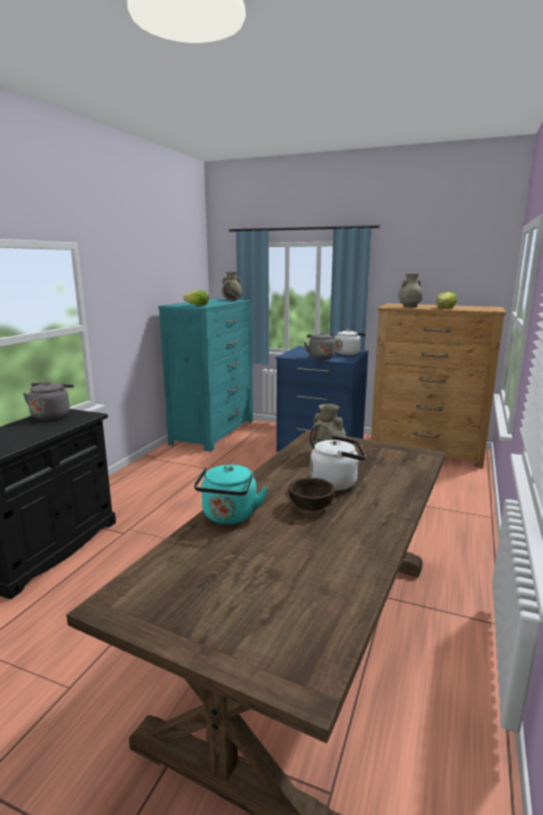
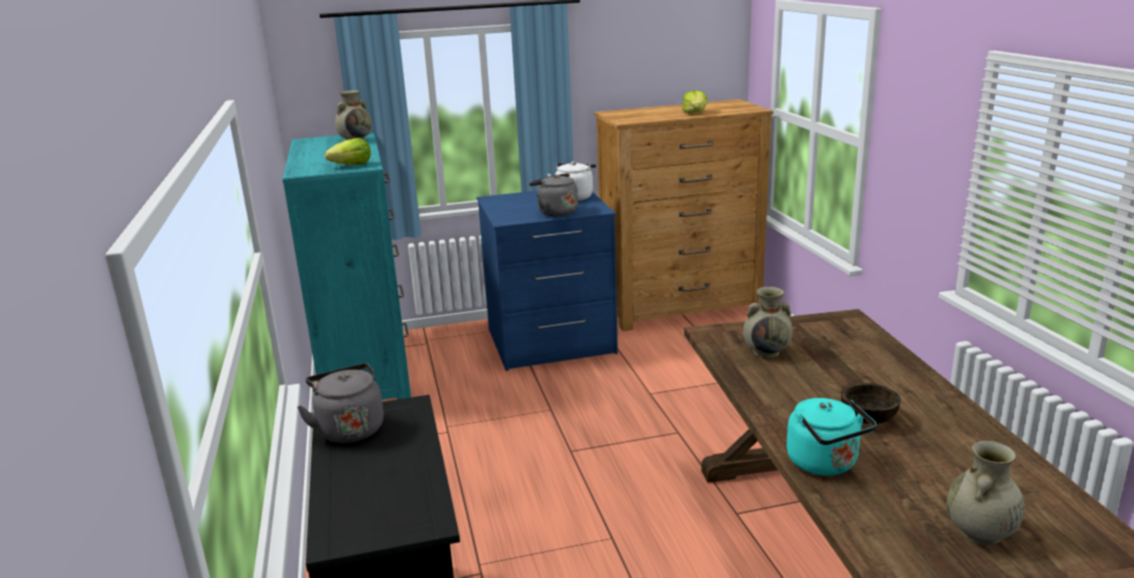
camera: 35 degrees left, 5 degrees up
(336, 483) = (839, 383): white kettle -> none
(409, 307) = (650, 117): beige vase -> beige vase (980, 534)

